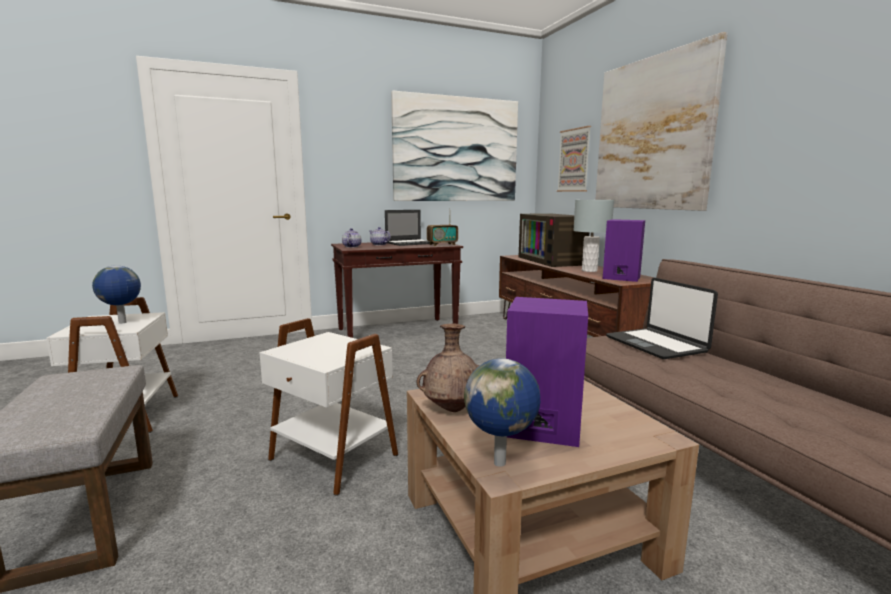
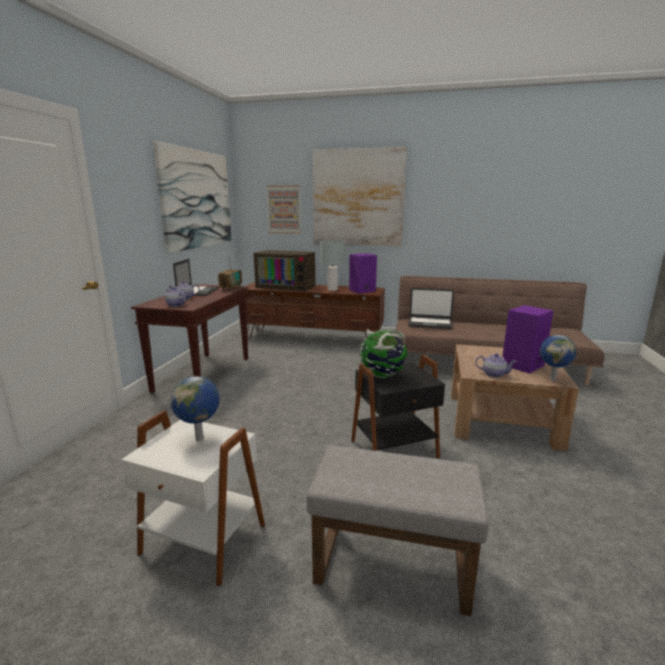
camera: 55 degrees left, 5 degrees up
(321, 343) = (383, 375): none -> globe
(332, 458) = (395, 450): white side table -> black side table
(453, 409) = (493, 374): brown vase -> teapot

